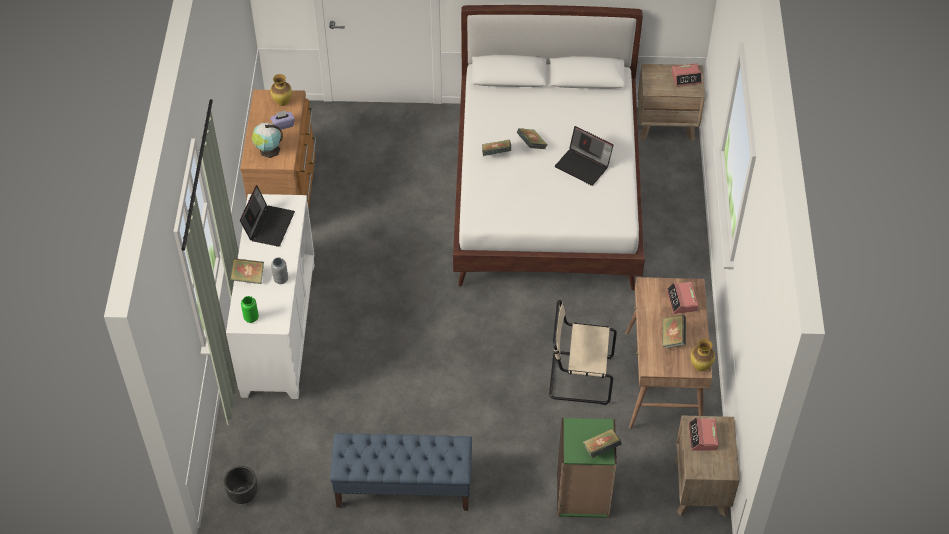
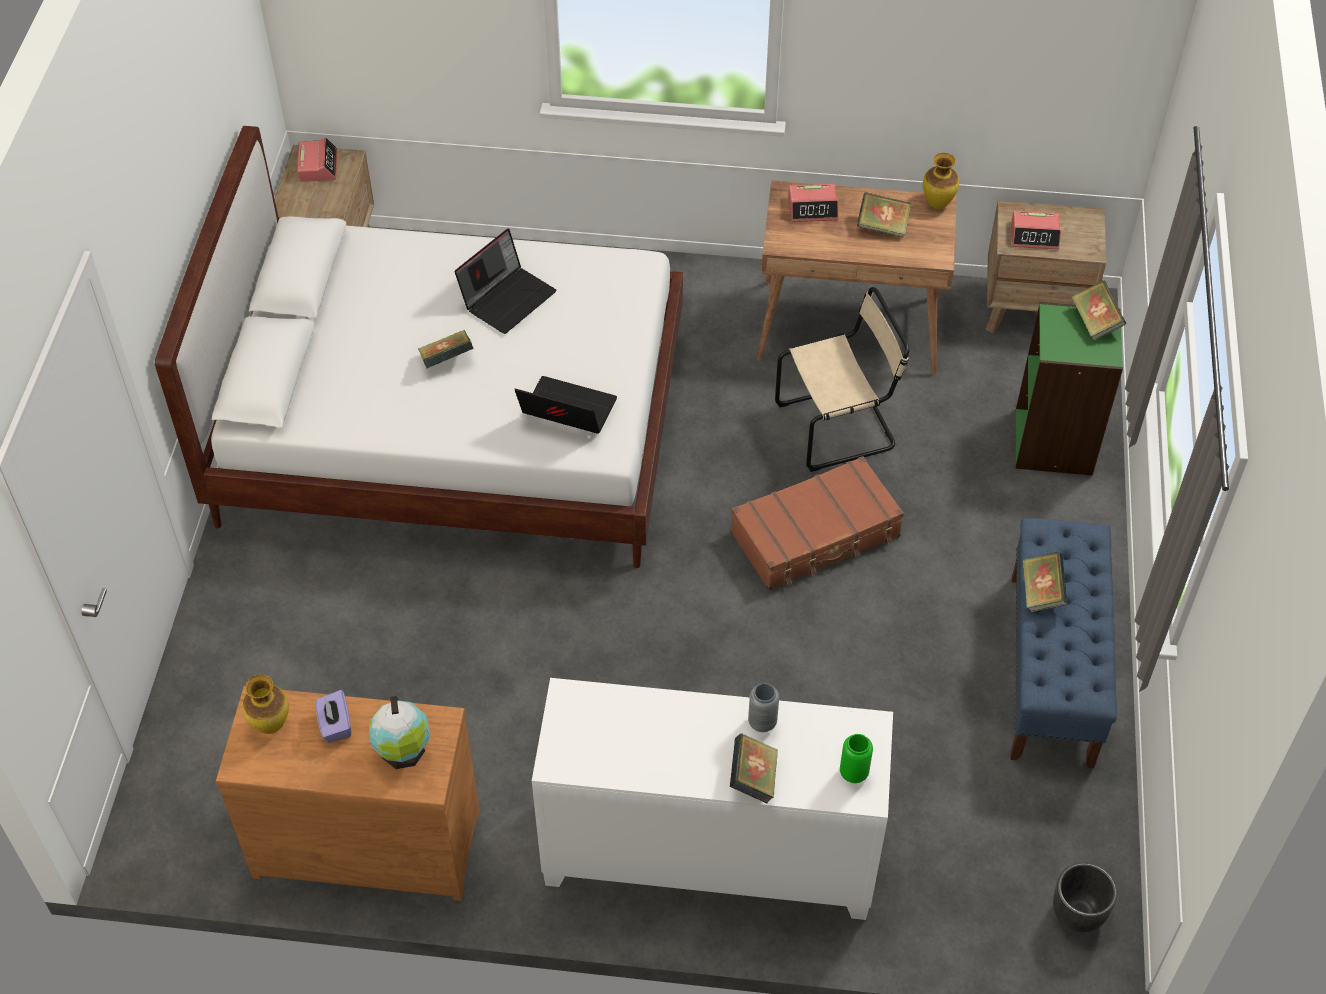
camera: 85 degrees left, 0 degrees up
(269, 225) = (621, 742): laptop -> laptop (566, 411)
(490, 368) = (816, 535): none -> brown suitcase
(496, 154) = (458, 410): book -> book (1041, 592)
(578, 377) = (839, 426): beige chair -> beige chair turned 120 degrees counterclockwise

